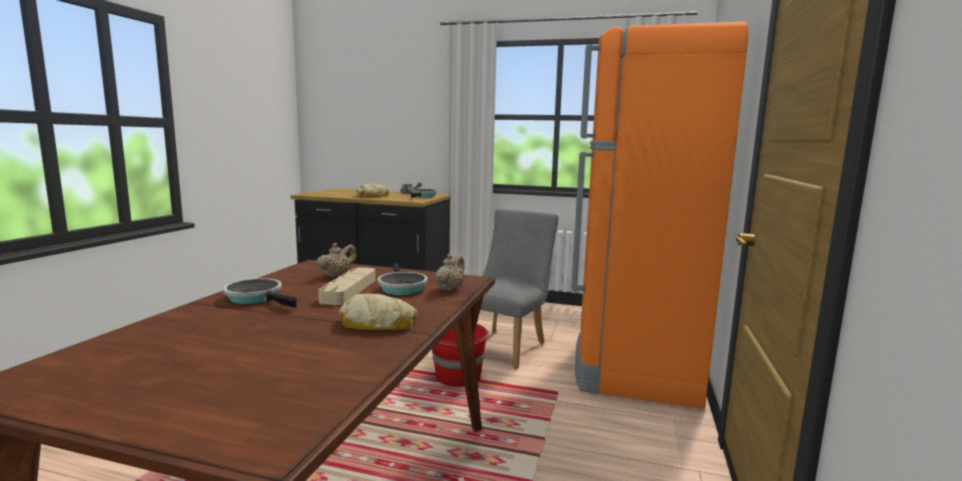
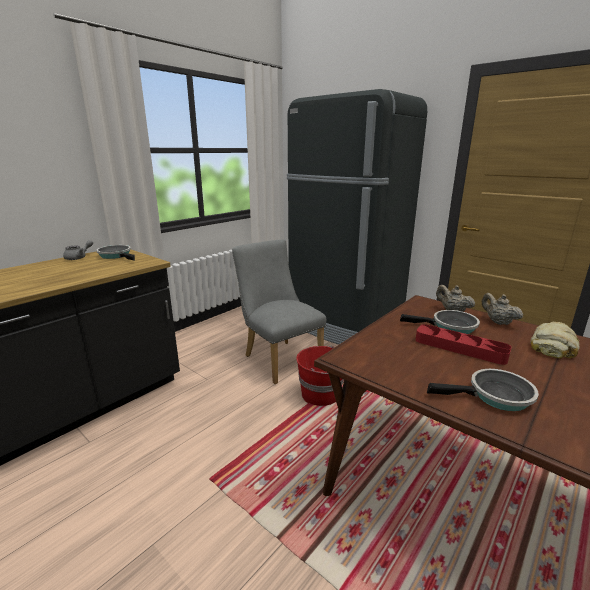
camera: 65 degrees left, 10 degrees up
(257, 298) = (495, 396): frying pan -> frying pan turned 150 degrees counterclockwise
(337, 275) = (403, 349): beige teapot -> beige teapot (497, 322)
(349, 290) = (460, 348): beige tray -> red tray
(372, 196) = (68, 274): bread -> none
(635, 367) = (344, 325): orange fridge -> black fridge

